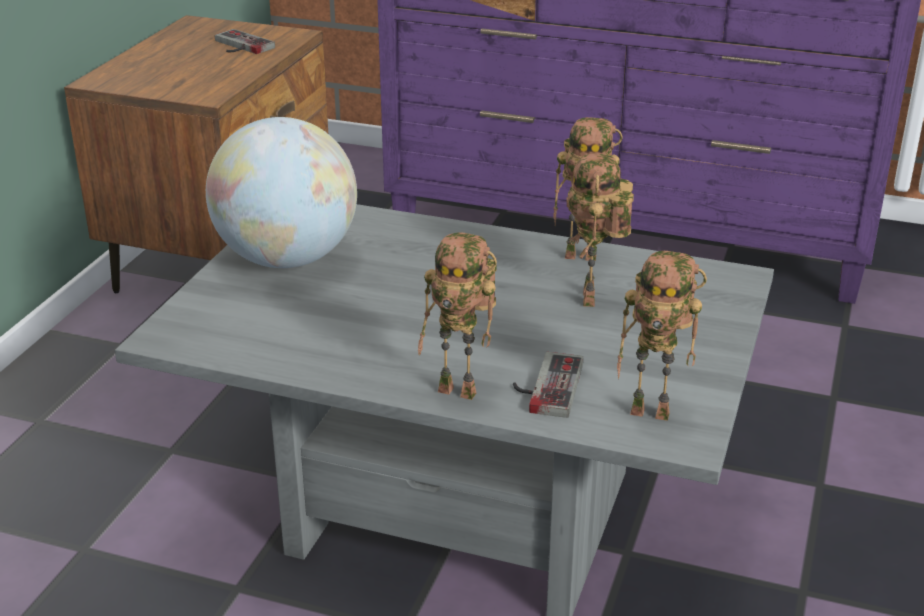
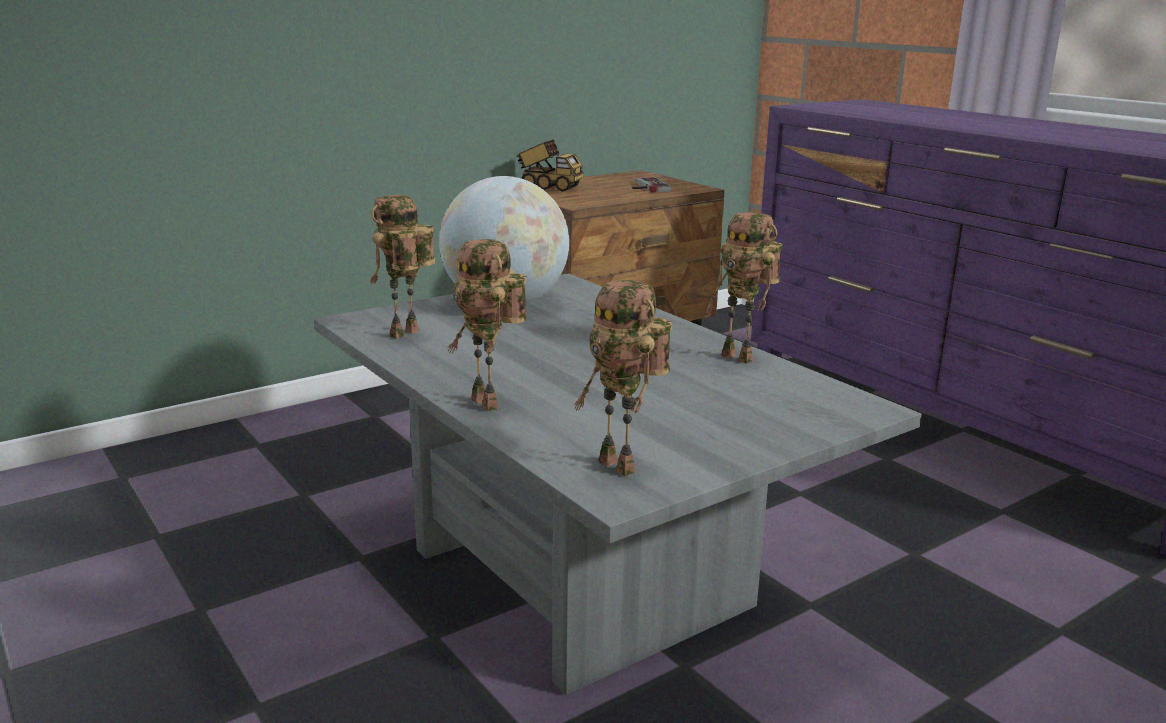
camera: 35 degrees right, 10 degrees down
(132, 73) = (549, 187): none -> toy truck
(544, 386) = (559, 422): game controller -> none
(593, 299) = (700, 385): toy robot -> toy robot (405, 335)

